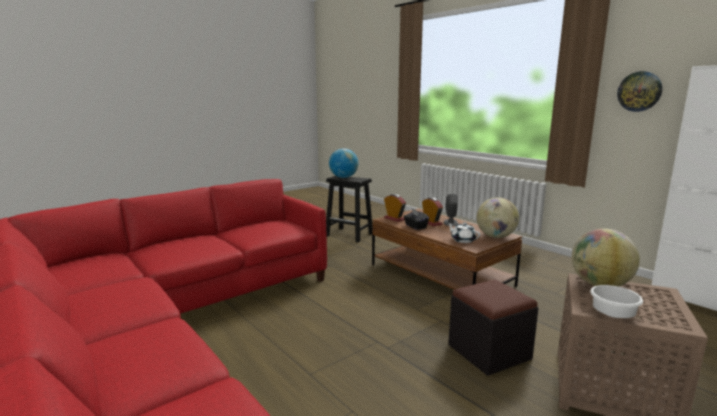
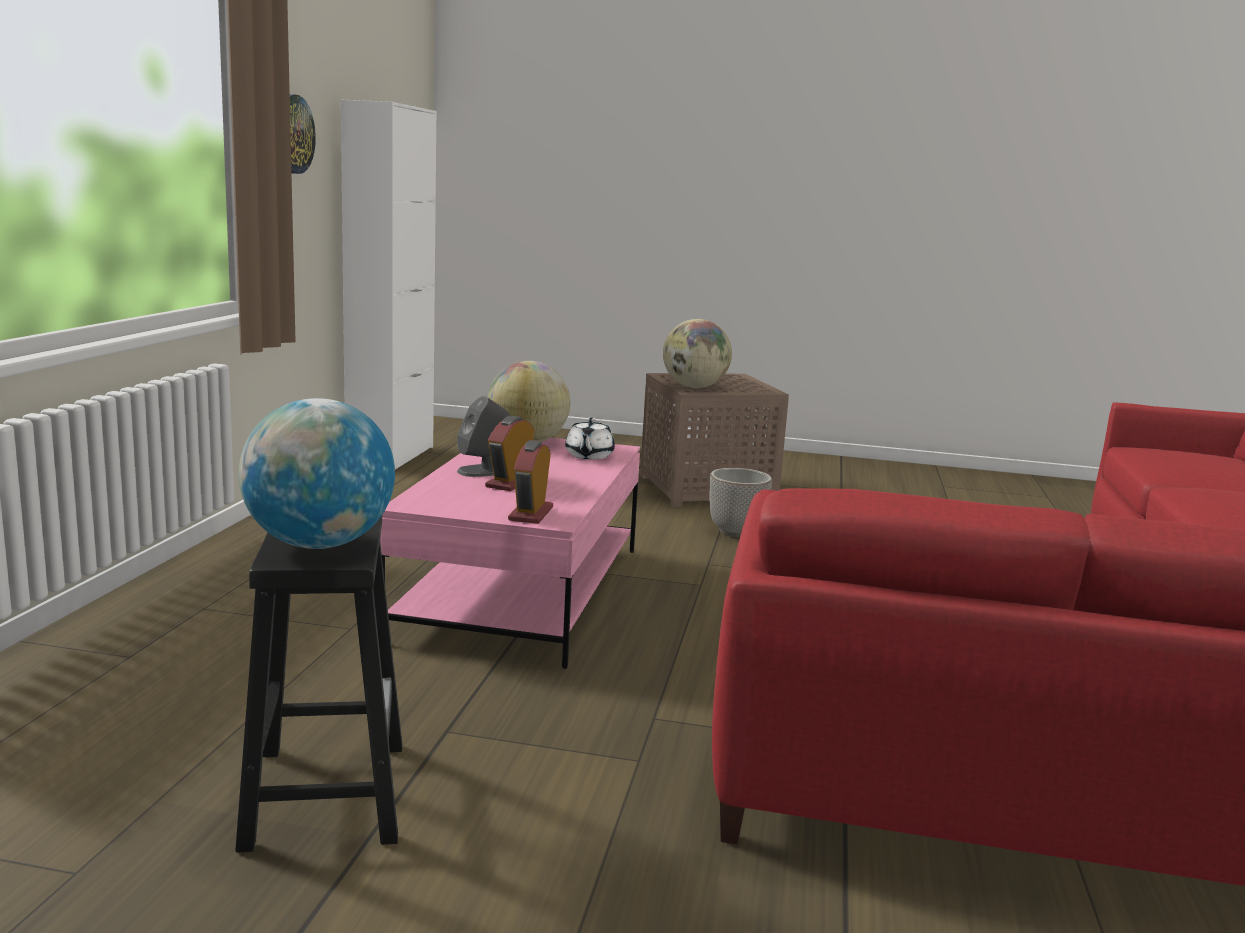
camera: 130 degrees left, 0 degrees up
(415, 226) = (563, 490): black tissue box -> none
(440, 275) = (522, 592): brown coffee table -> pink coffee table
(489, 352) = (736, 532): black ottoman -> planter
(613, 314) = (759, 386): white bowl -> none

